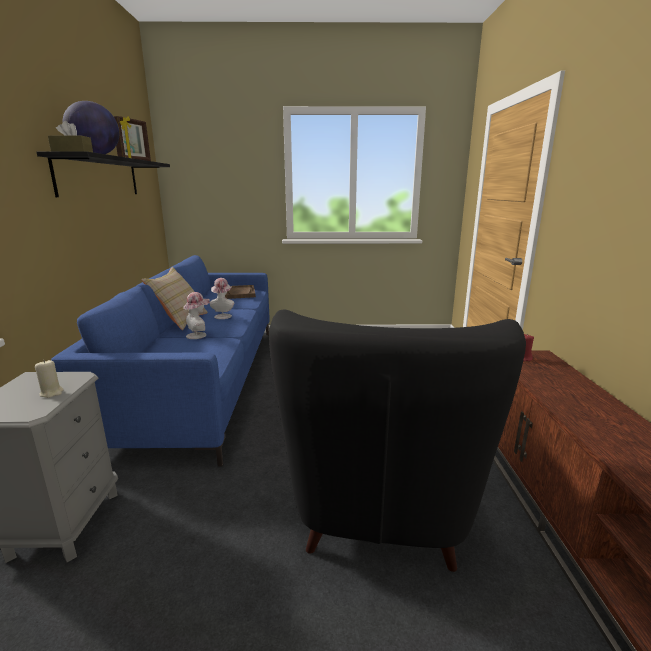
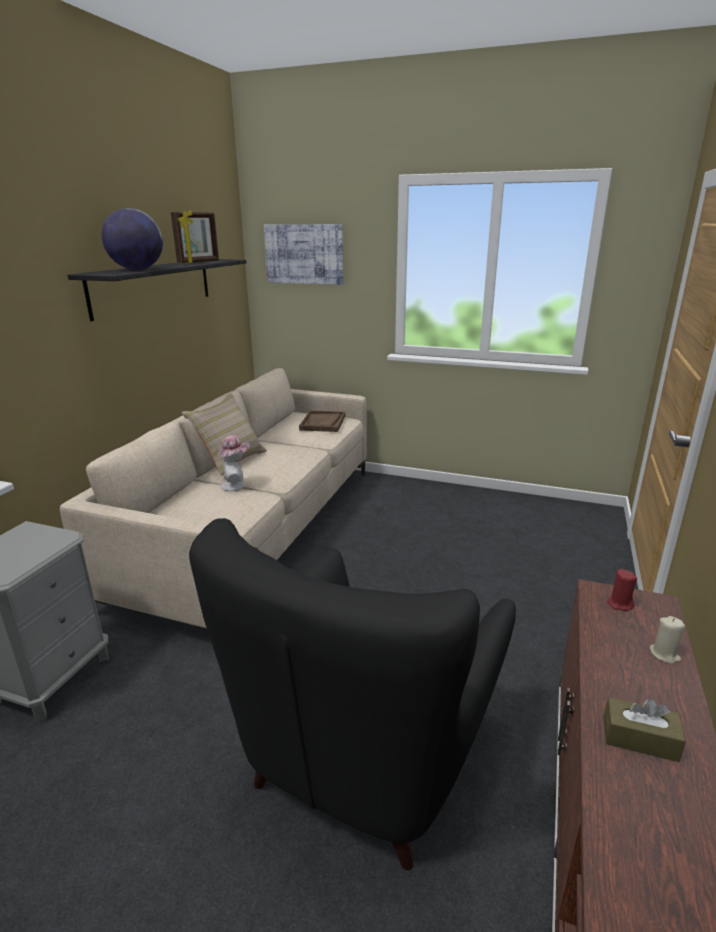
camera: 20 degrees right, 5 degrees up
(52, 393) = (30, 554): beige candle -> beige candle (664, 654)
(72, 152) = (103, 273): brown tissue box -> brown tissue box (639, 739)
(204, 380) = (257, 530): blue sofa -> beige sofa
(209, 165) = (304, 254): none -> picture
(223, 315) = (281, 458): hat -> none

